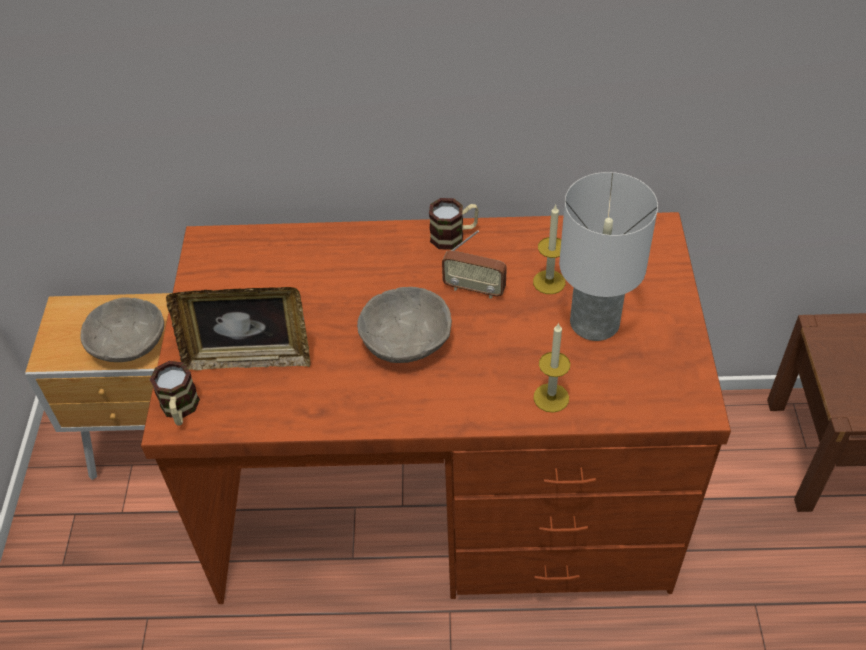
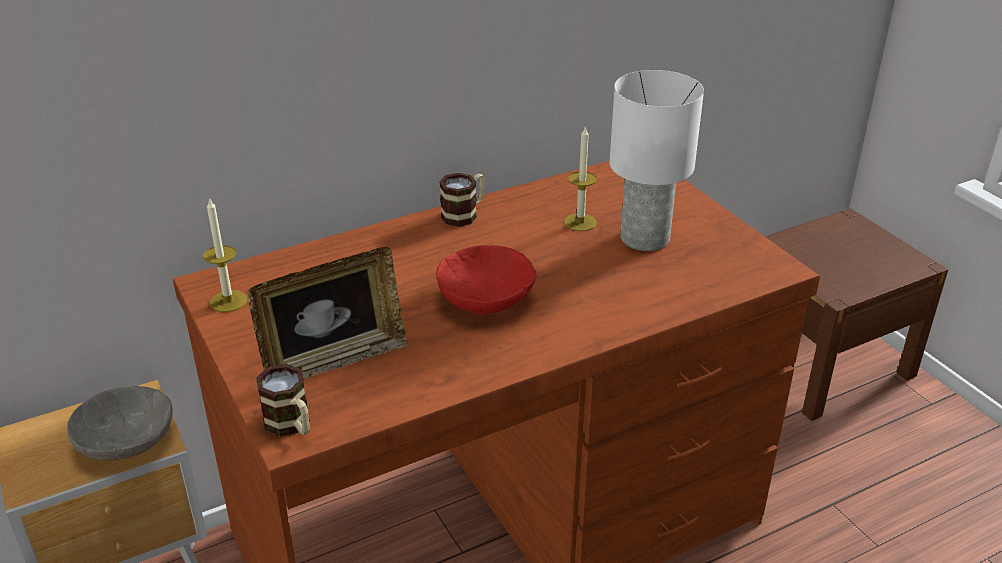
camera: 30 degrees left, 15 degrees down
(405, 340) = (485, 299): grey bowl -> red bowl
(474, 289) = (517, 245): radio -> none
(551, 397) = (656, 299): candle -> candle (228, 301)

